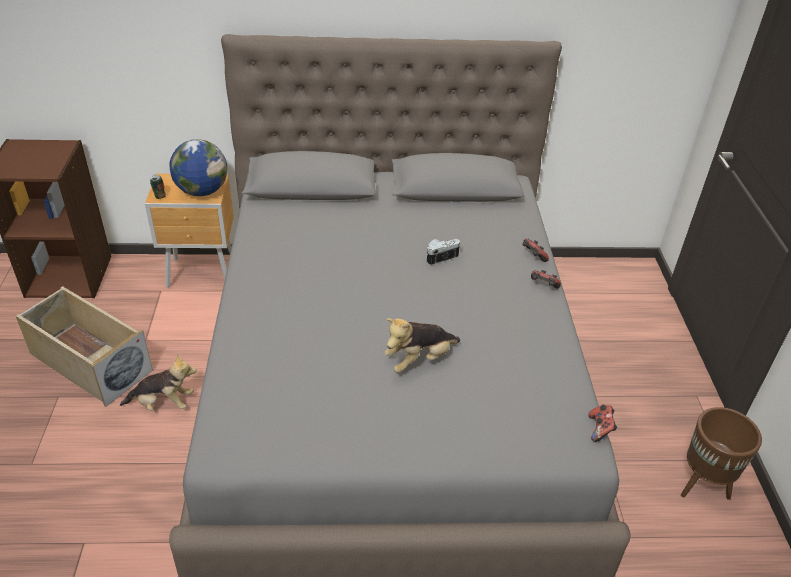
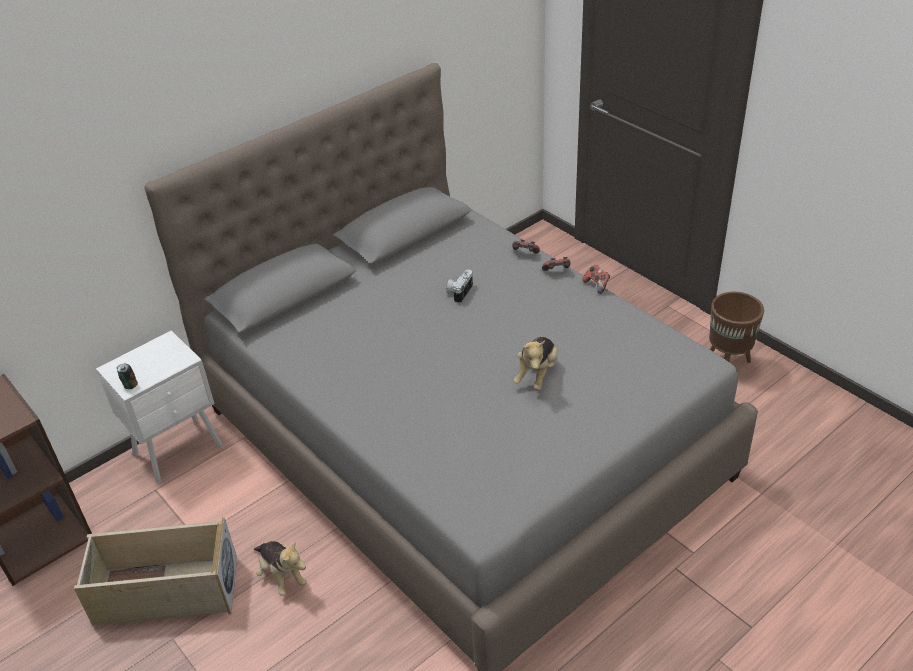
camera: 35 degrees left, 0 degrees up
(163, 403) = (281, 575): plush toy -> plush toy turned 90 degrees clockwise
(202, 191) = (167, 358): globe -> none
(203, 274) = (180, 450): brown nightstand -> white nightstand
(600, 429) = (698, 344): game controller -> game controller (596, 285)

